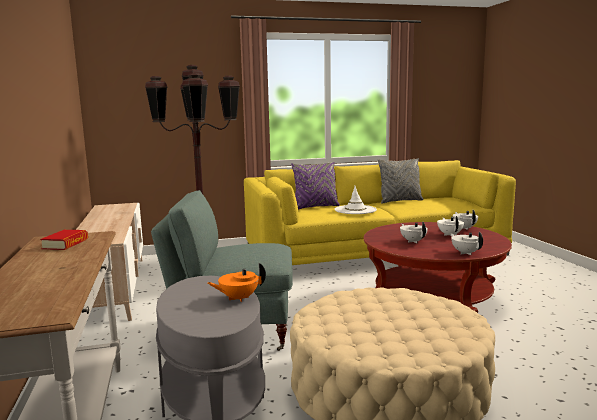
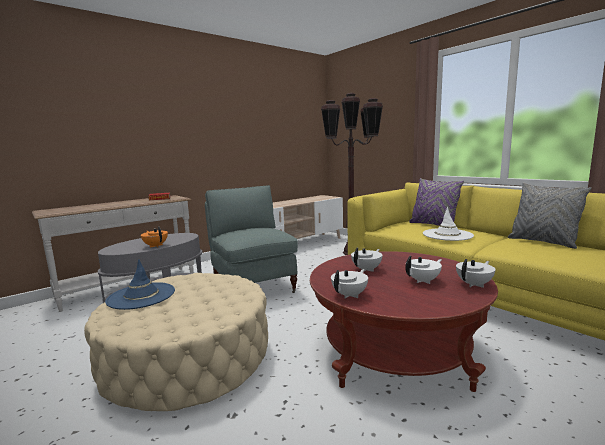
camera: 65 degrees right, 0 degrees up
(367, 337) = (141, 296): none -> blue hat

